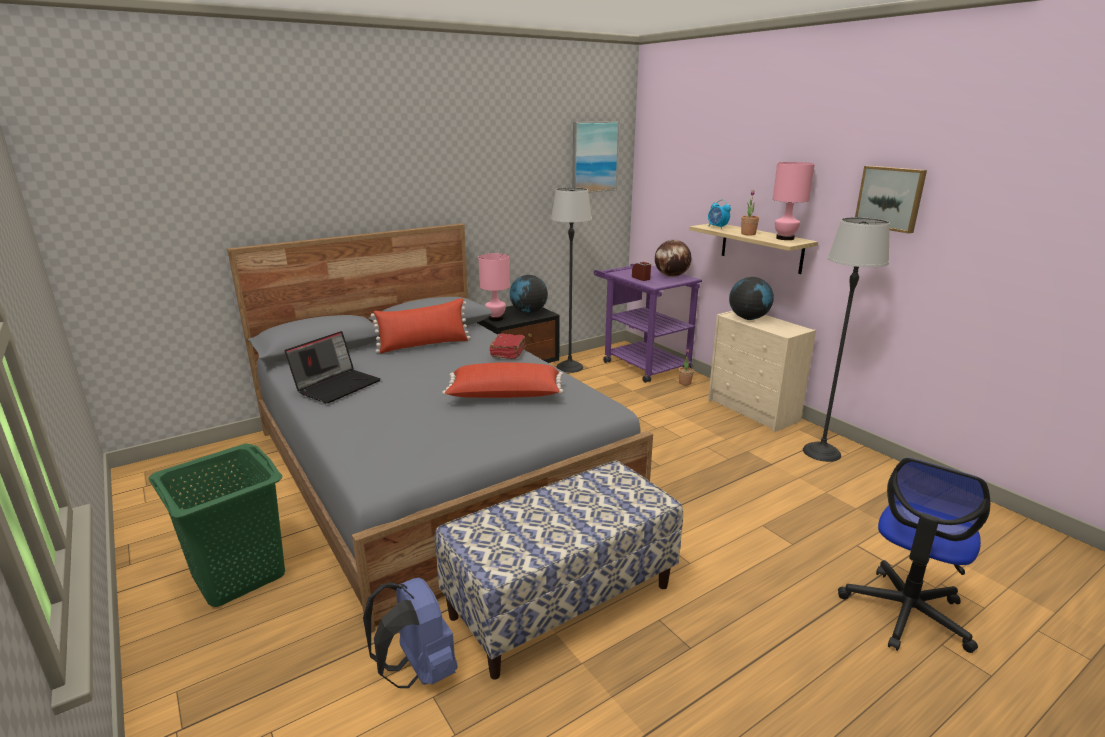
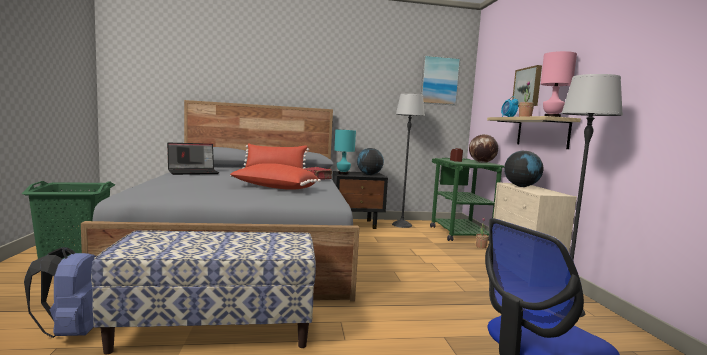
camera: 25 degrees right, 15 degrees down
(495, 318) = (343, 173): pink table lamp -> turquoise table lamp
(640, 363) = (457, 232): purple cart -> green cart
(890, 198) = (636, 66): picture -> picture (528, 87)

